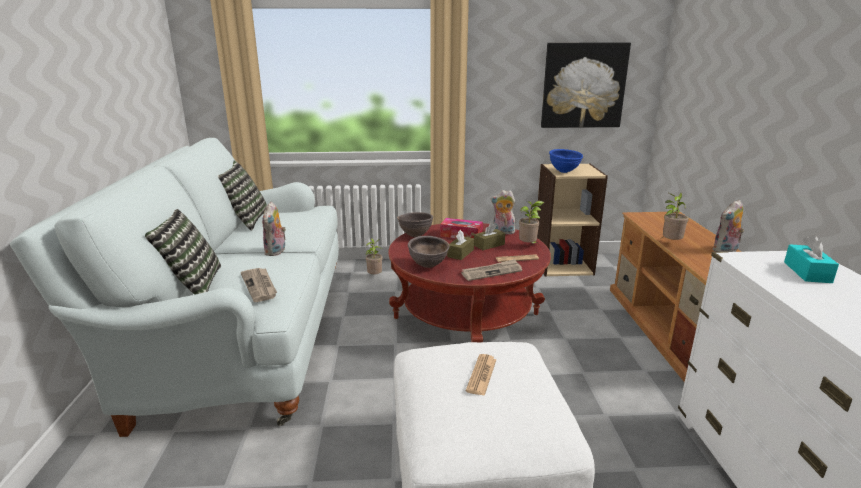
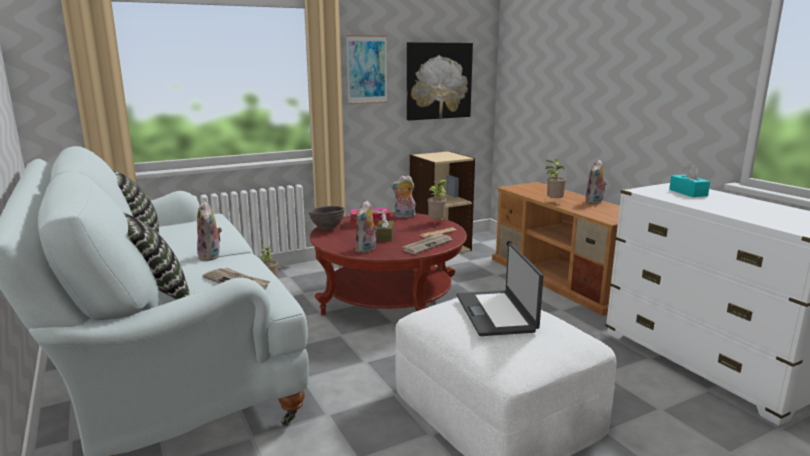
camera: 25 degrees left, 5 degrees down
(428, 266) = (366, 250): brown bowl -> plush toy
(481, 375) = (496, 313): newspaper -> laptop
(489, 245) = (403, 227): brown tissue box -> none
(498, 72) = (366, 69): none -> picture
(564, 172) = (437, 158): blue bowl -> none

